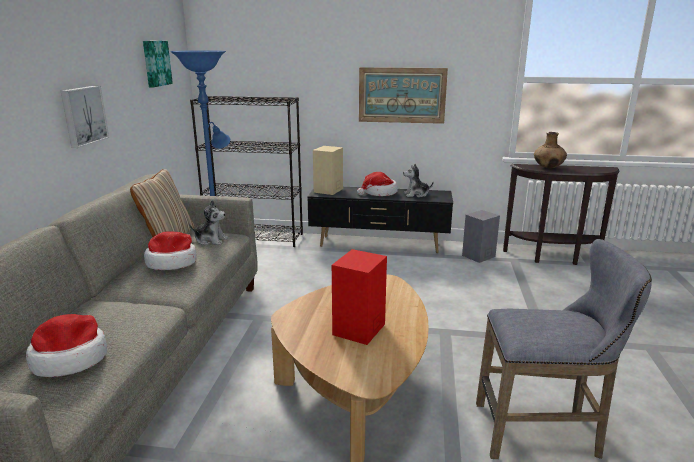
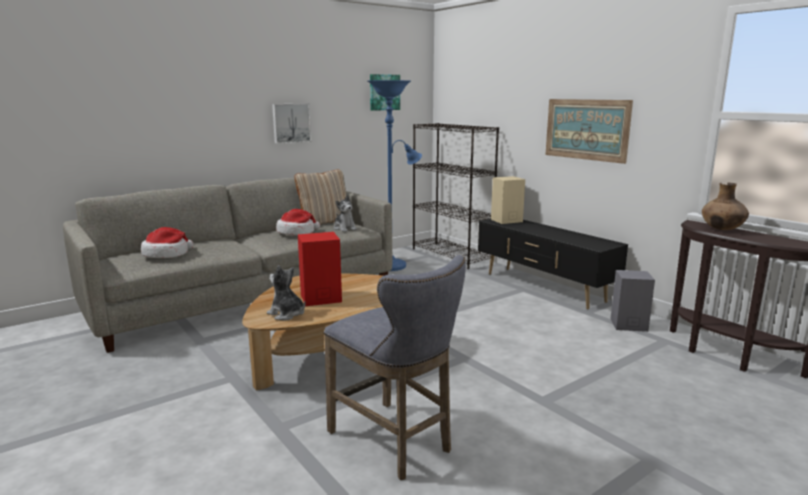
camera: 45 degrees right, 5 degrees down
(379, 193) = (546, 231): hat -> none
(416, 194) = (579, 239): plush toy -> plush toy (287, 314)

